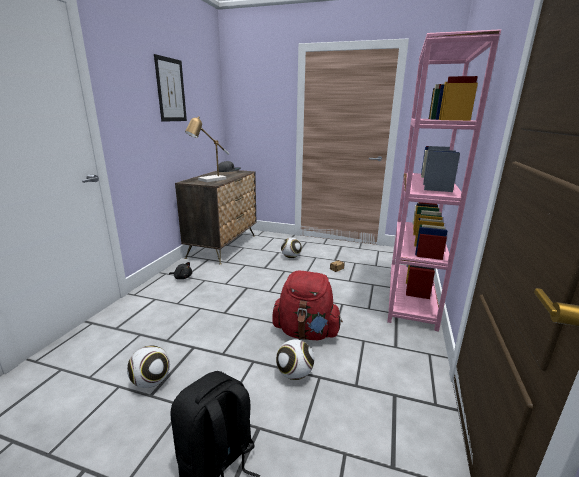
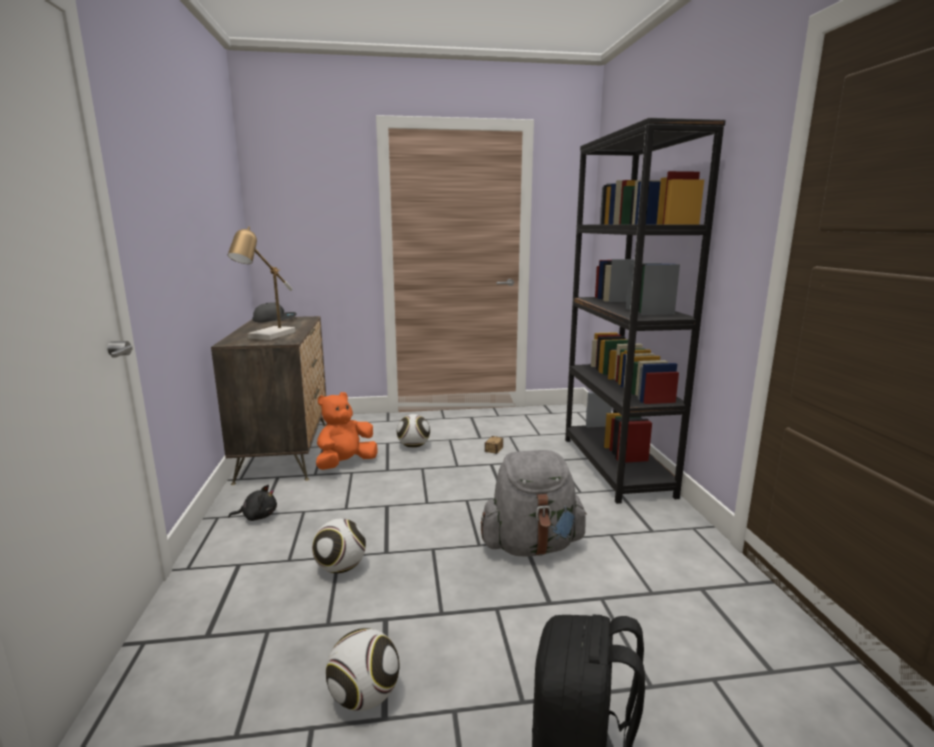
camera: 25 degrees left, 5 degrees down
(171, 90) = (191, 181): picture -> none
(246, 259) = (345, 464): none -> orange plush toy
(295, 374) = (568, 605): football -> football (341, 567)
(306, 332) = (532, 546): red backpack -> grey backpack
(411, 297) = (615, 466): pink bookcase -> black bookcase

